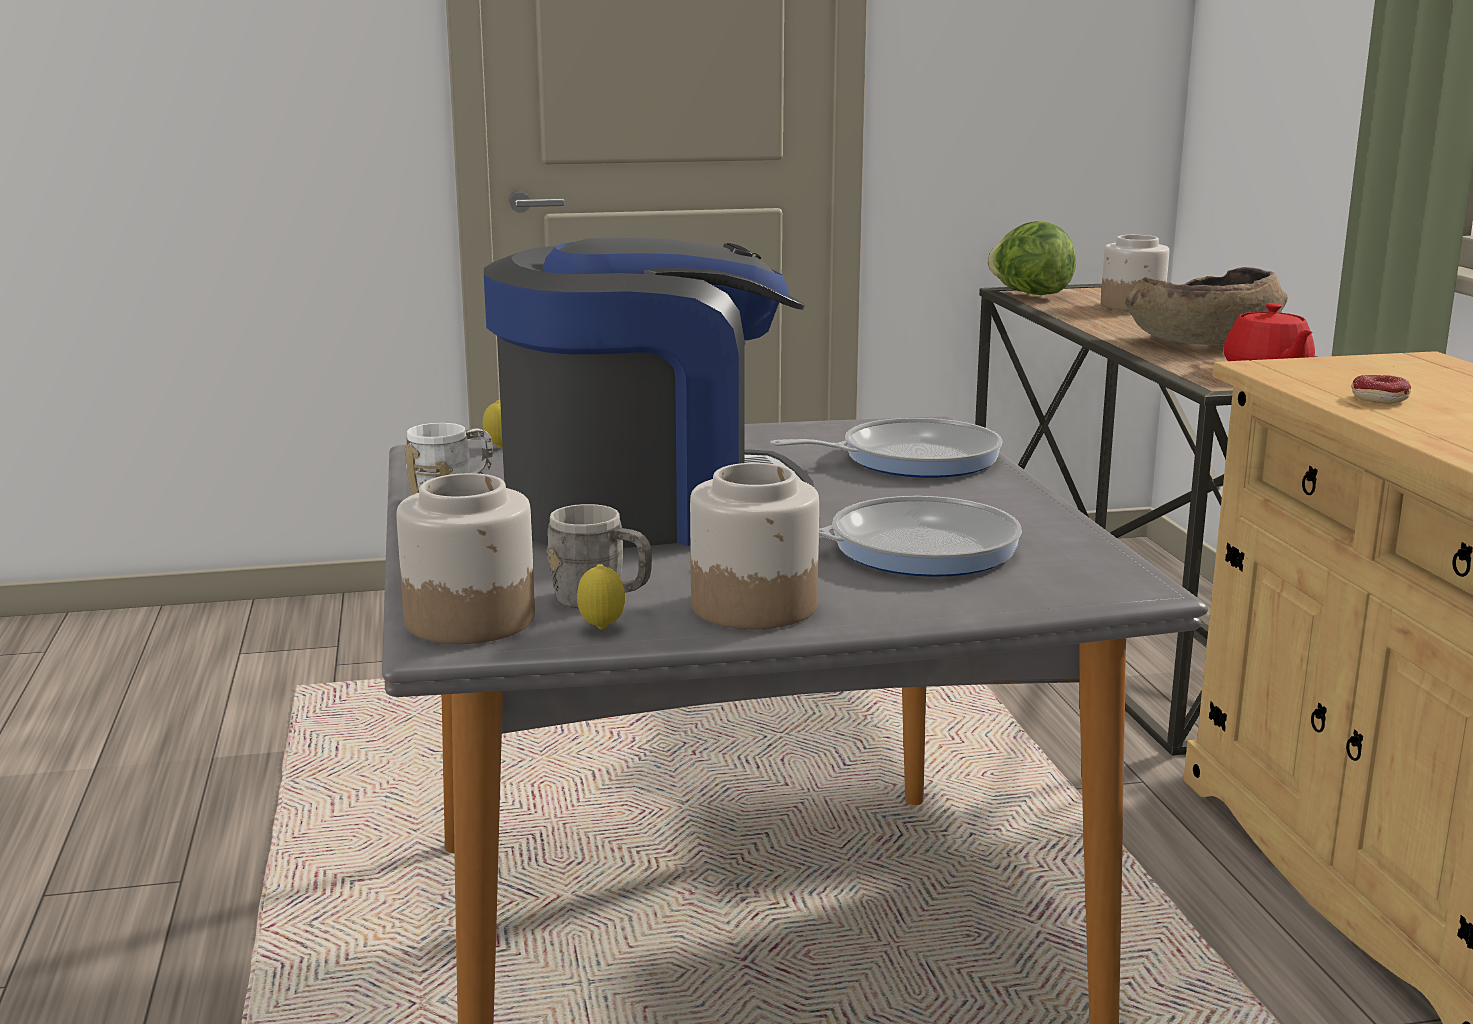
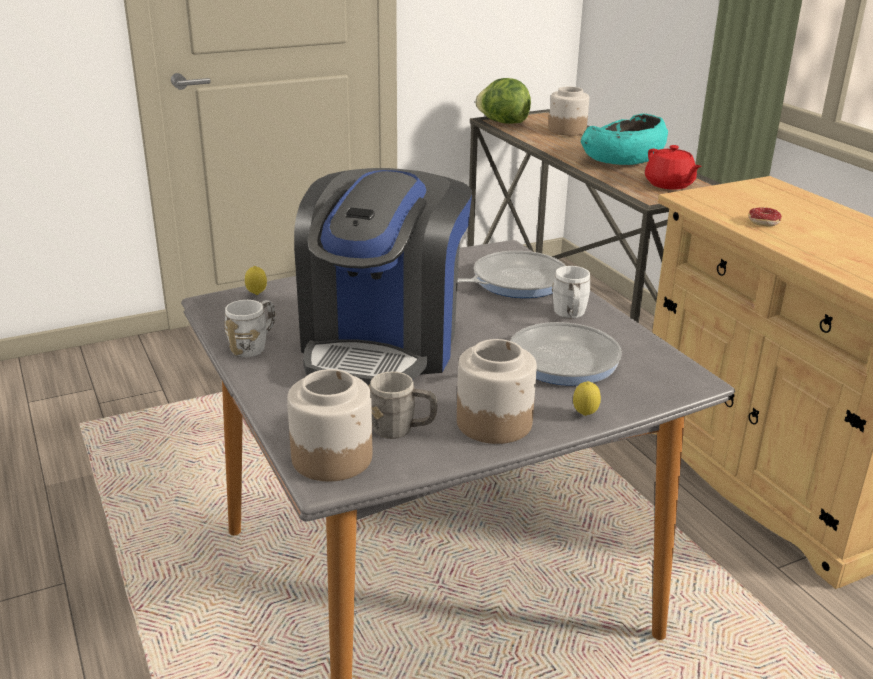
camera: 15 degrees left, 10 degrees up
(601, 629) = (416, 455): lemon -> lemon (585, 415)
(647, 509) = (383, 344): coffee machine -> coffee machine turned 135 degrees clockwise
(976, 501) = (570, 315): none -> white mug
(1202, 341) = (622, 160): brown bowl -> turquoise bowl

